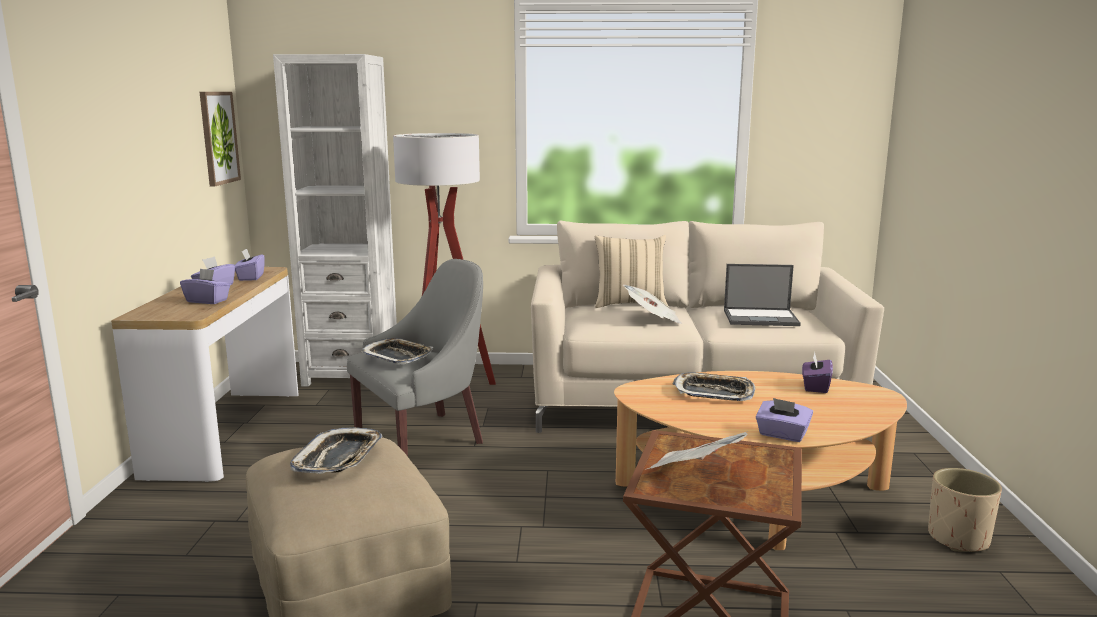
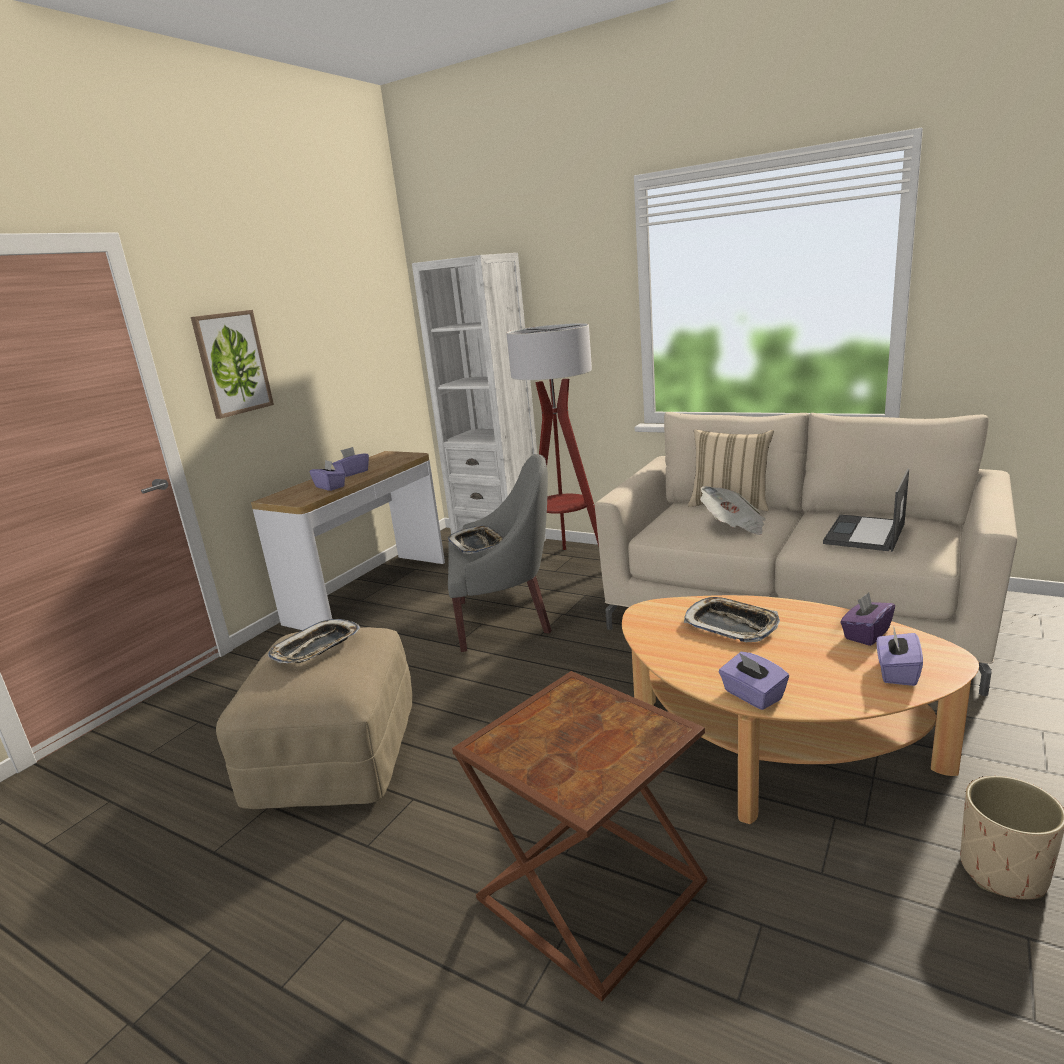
camera: 30 degrees right, 5 degrees up
(218, 137) = (386, 339): picture -> picture (232, 363)
(250, 277) = (389, 463): purple tissue box -> purple tissue box (896, 672)
(694, 476) = (544, 739): newspaper -> none
(761, 318) = (865, 534): laptop -> laptop turned 90 degrees clockwise

